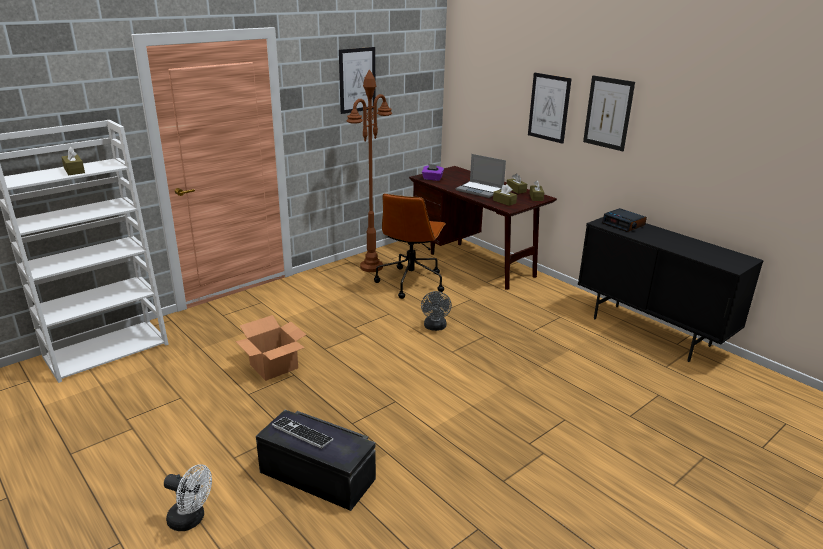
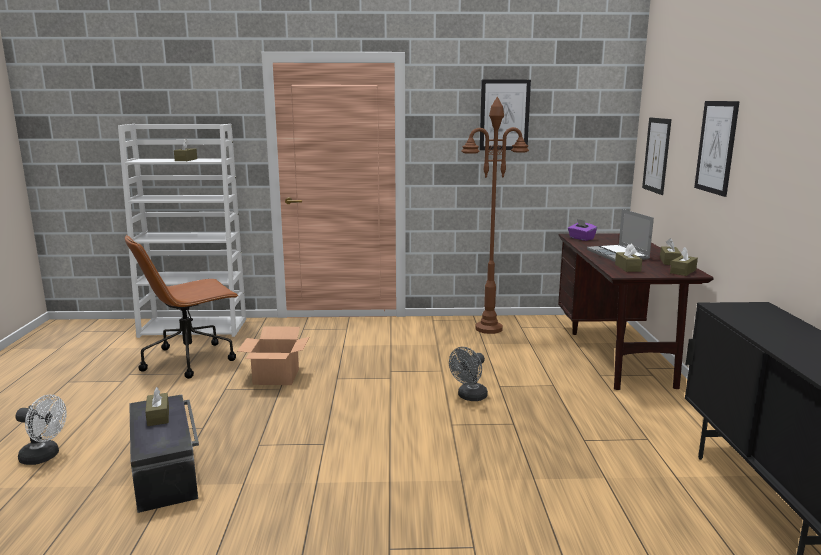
camera: 40 degrees right, 10 degrees down
(191, 519) = (45, 457): white fan -> white fan turned 45 degrees counterclockwise
(302, 433) = (158, 416): keyboard -> brown tissue box
(411, 282) = (509, 351): brown office chair -> brown office chair (190, 359)
(608, 113) = (773, 145): picture -> picture (656, 155)
(624, 224) = (757, 315): alarm clock -> none

